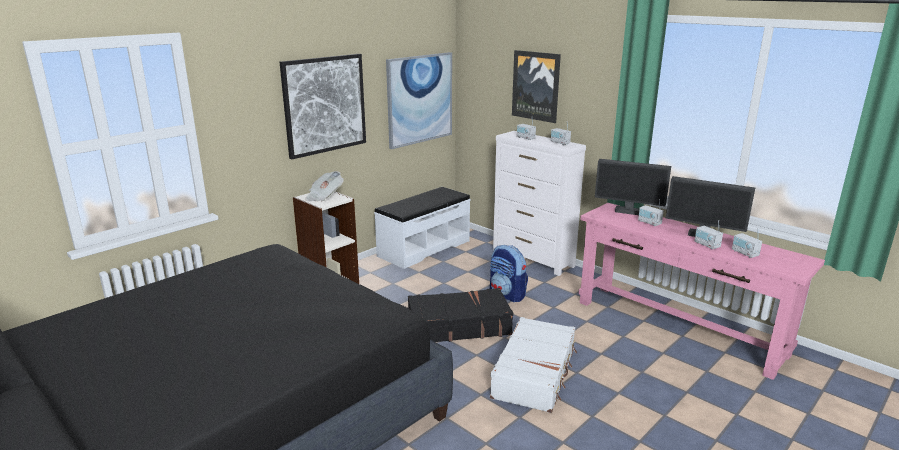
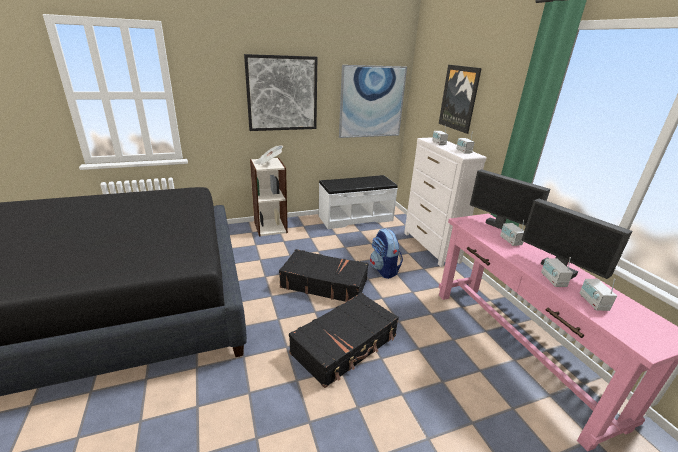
camera: 25 degrees right, 5 degrees up
(535, 373) = (345, 345): white suitcase -> black suitcase

